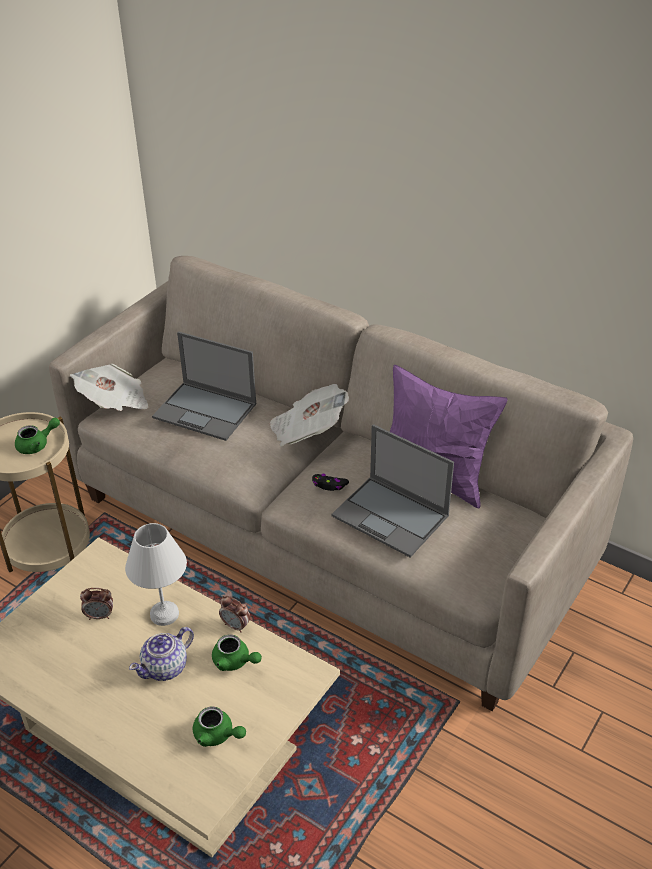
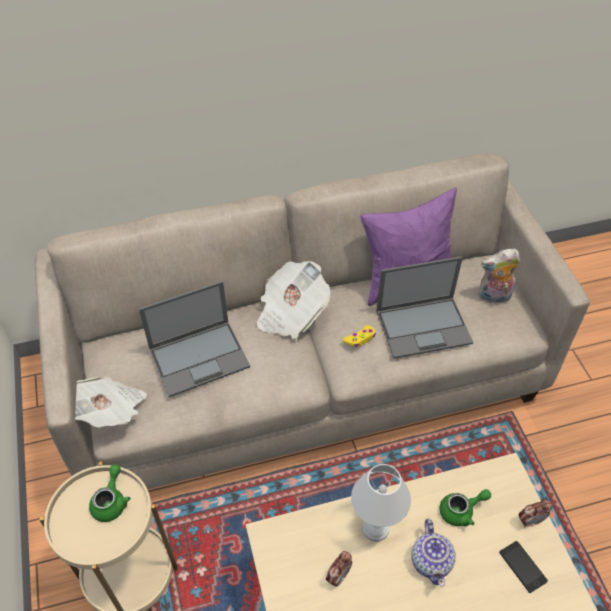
camera: 50 degrees left, 10 degrees up
(217, 735) = (522, 566): green teapot -> phone
(236, 626) = (426, 488): alarm clock -> alarm clock (530, 520)
(329, 485) = (360, 339): black game controller -> yellow game controller
(491, 546) = (493, 297): none -> plush toy

